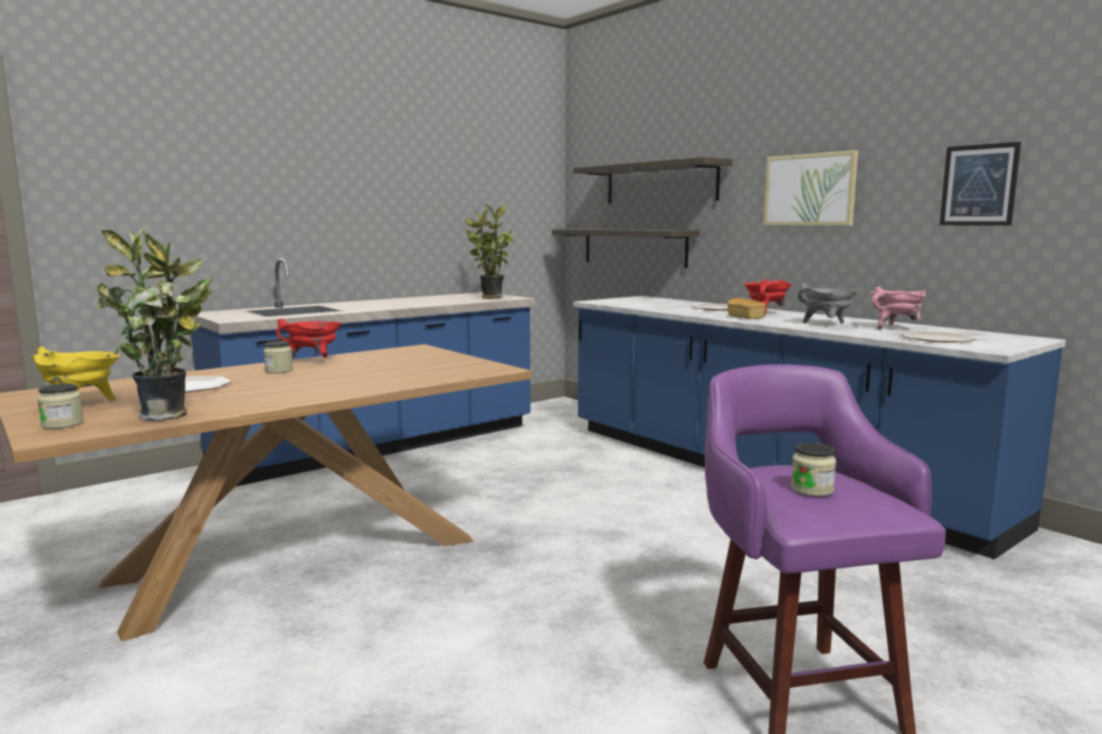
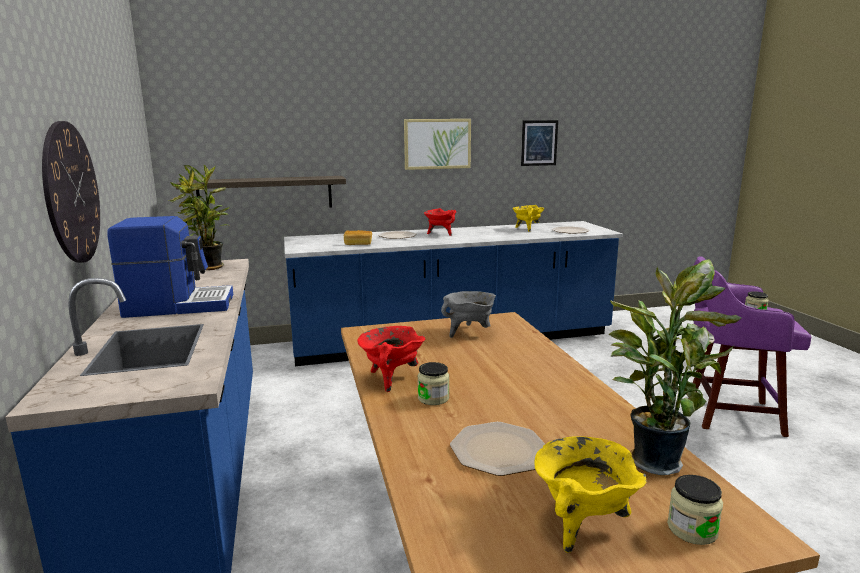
camera: 65 degrees left, 5 degrees up
(352, 213) = (72, 193): none -> wall clock
(382, 304) = (179, 305): none -> coffee machine
(660, 183) = (293, 135): shelf -> none
(745, 318) = (454, 239): bread -> bread (358, 244)
(826, 324) = (501, 234): grey cooking pot -> grey cooking pot (469, 332)
(895, 328) = (527, 229): pink cooking pot -> yellow cooking pot

